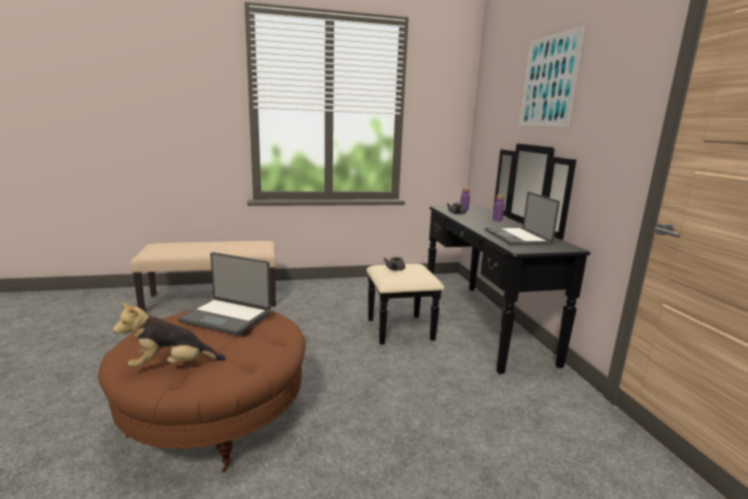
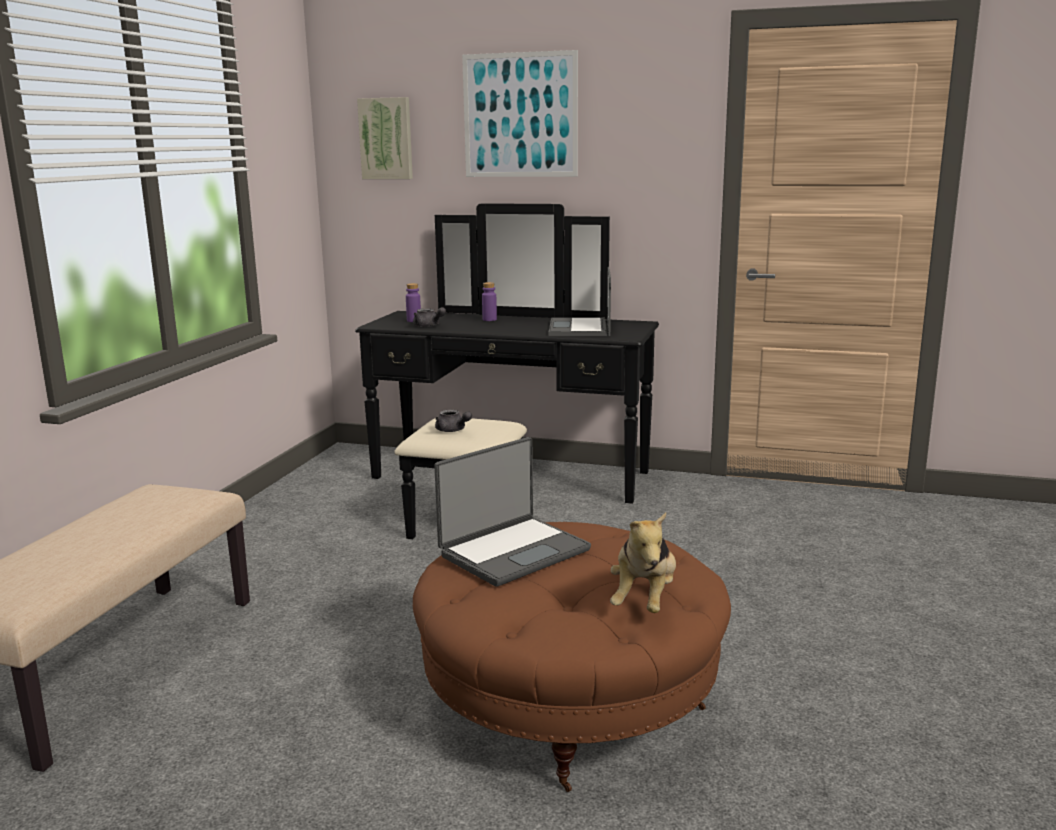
camera: 60 degrees left, 0 degrees up
(495, 101) = (386, 138): none -> picture
(518, 237) = (580, 328): laptop -> laptop turned 75 degrees clockwise

